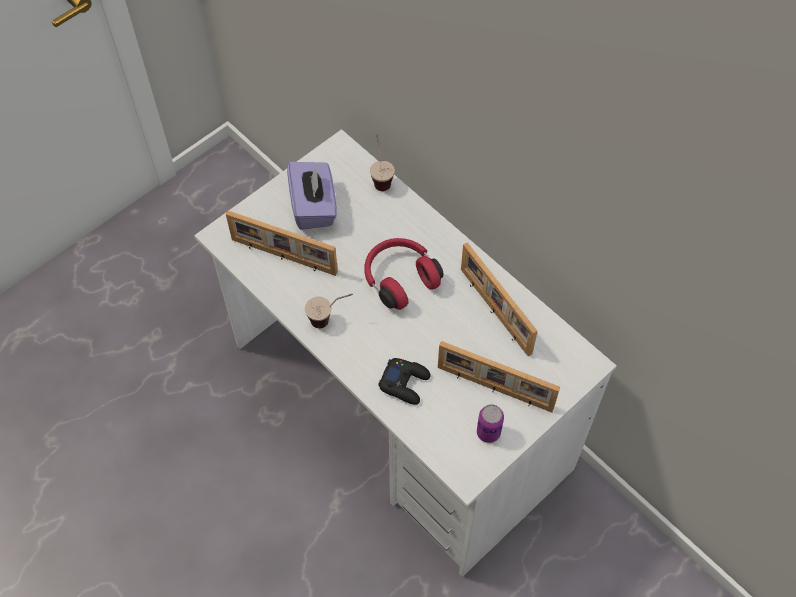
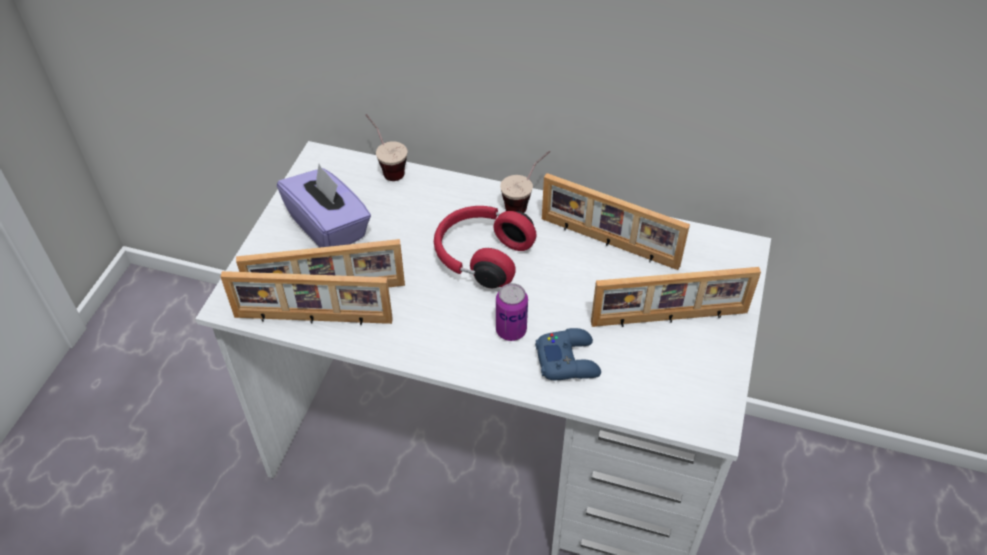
camera: 30 degrees left, 10 degrees down
(263, 272) = (313, 320): none -> picture frame
(330, 319) = (431, 333): cup -> cup (526, 202)
(405, 383) = (568, 360): black game controller -> blue game controller
(488, 432) = (699, 366): can -> can (511, 330)

